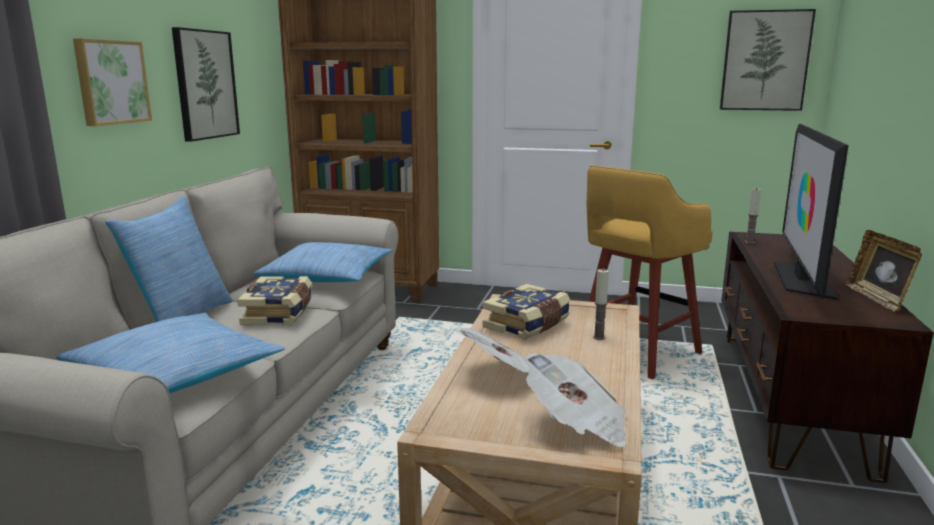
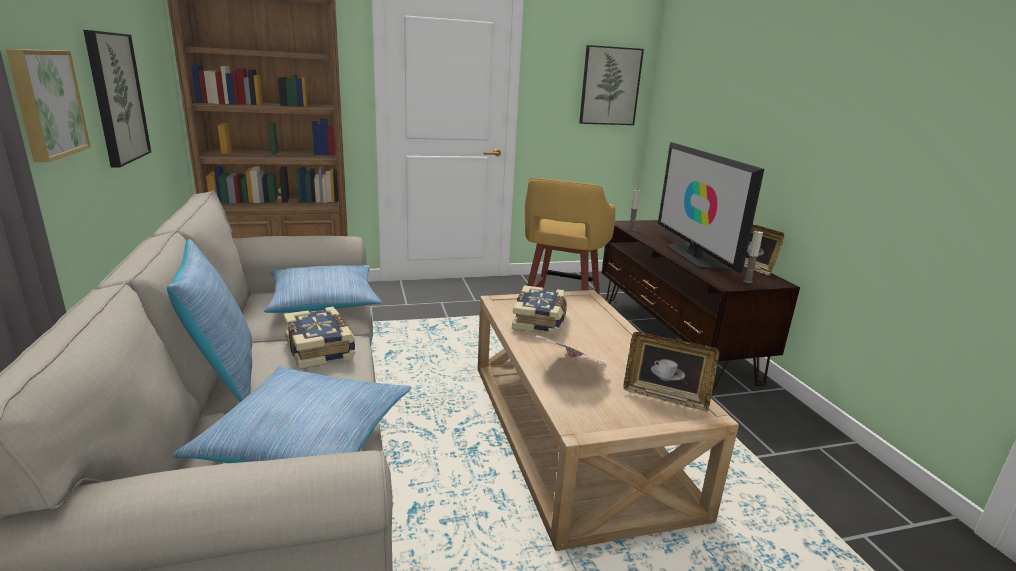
camera: 30 degrees left, 5 degrees up
(577, 424) = (665, 397): newspaper -> picture frame
(599, 337) = (598, 322): candle -> candle (747, 281)

